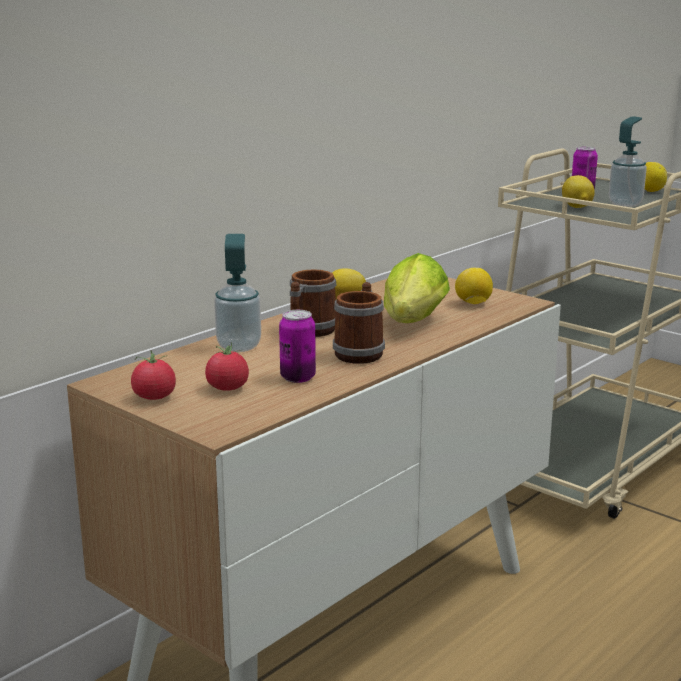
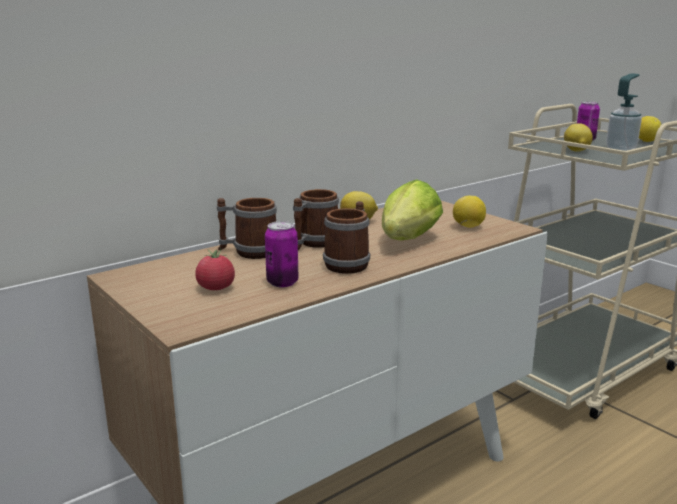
camera: 10 degrees right, 0 degrees up
(154, 397) = (148, 292): tomato -> none
(239, 346) = (248, 252): soap dispenser -> mug

